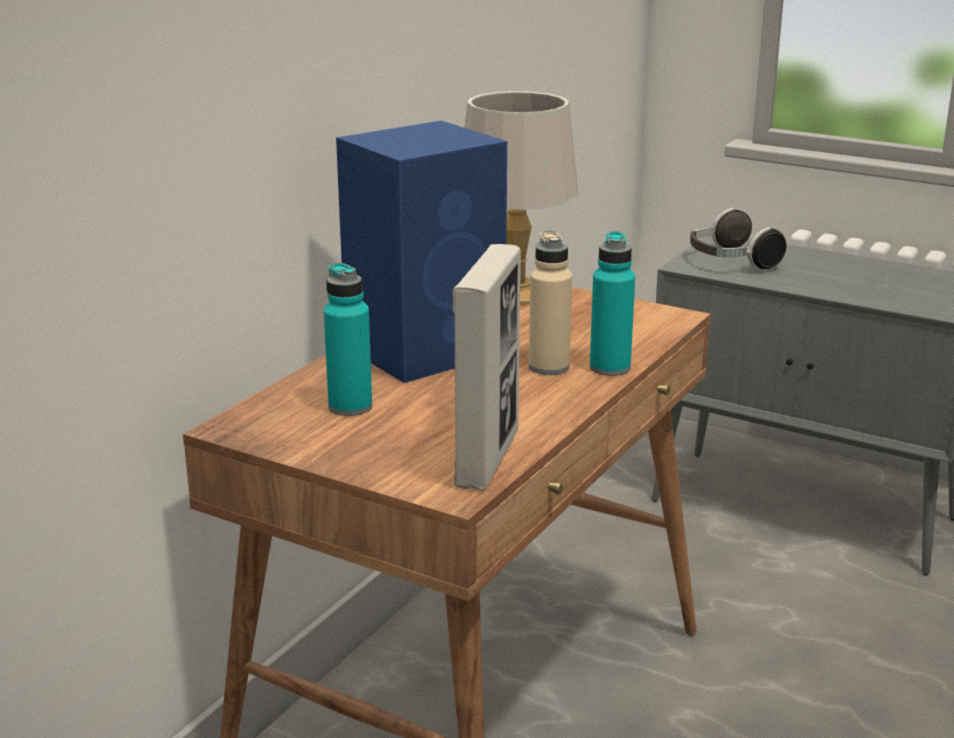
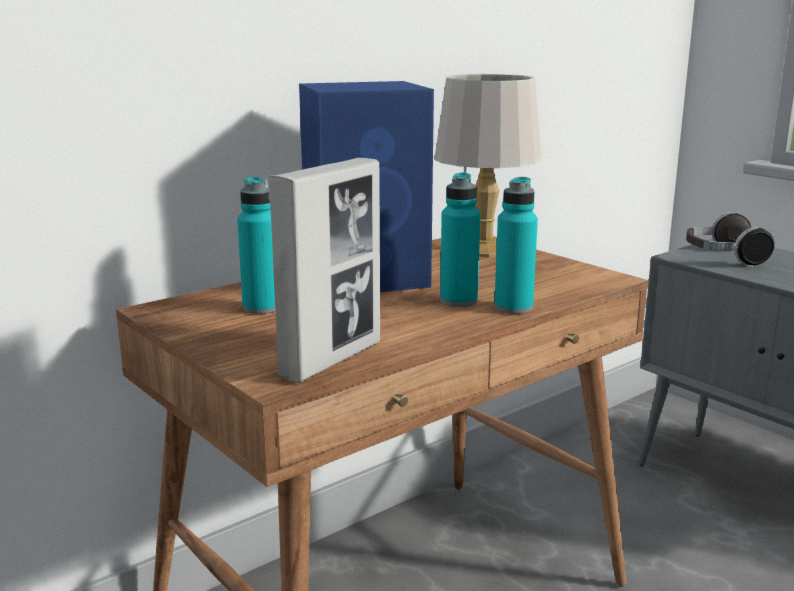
camera: 20 degrees right, 5 degrees down
(549, 367) = (458, 301): beige bottle -> turquoise bottle

